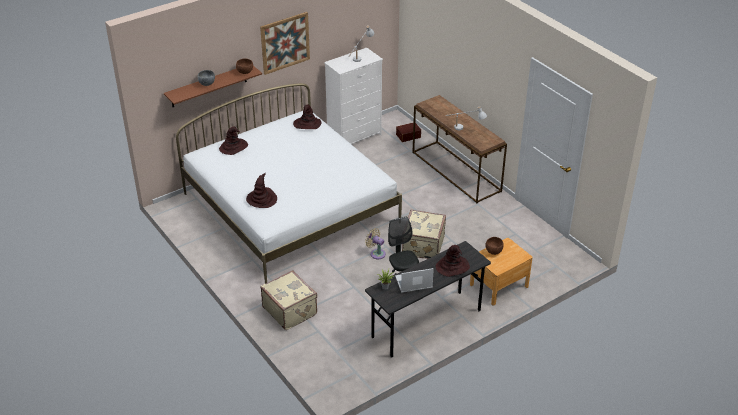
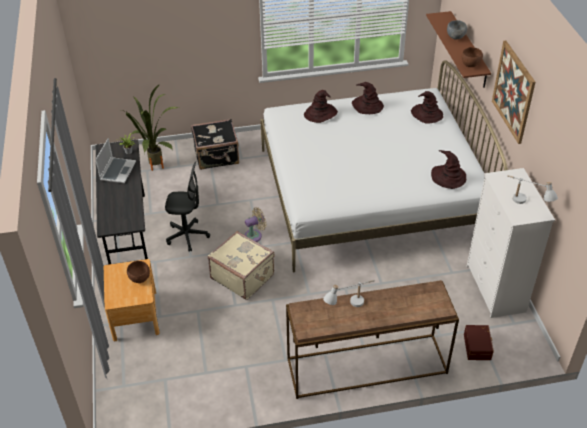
camera: 115 degrees right, 5 degrees up
(290, 310) = (217, 156): beige suitcase -> black suitcase
(331, 345) = (156, 169): none -> potted plant
(452, 267) = (115, 204): brown hat -> brown hat (367, 105)

